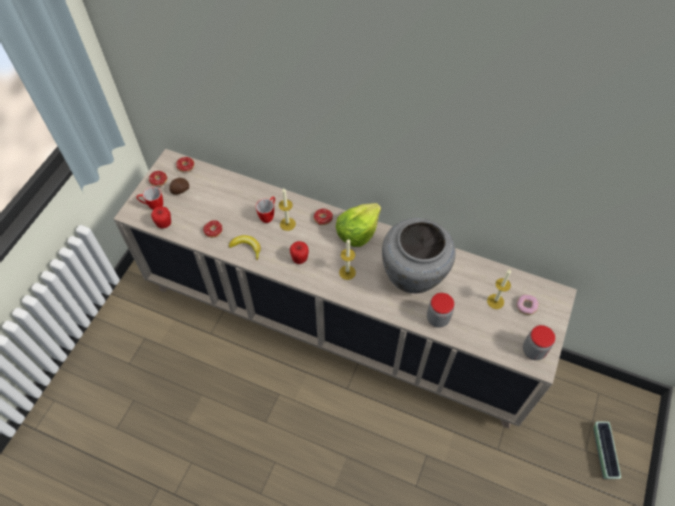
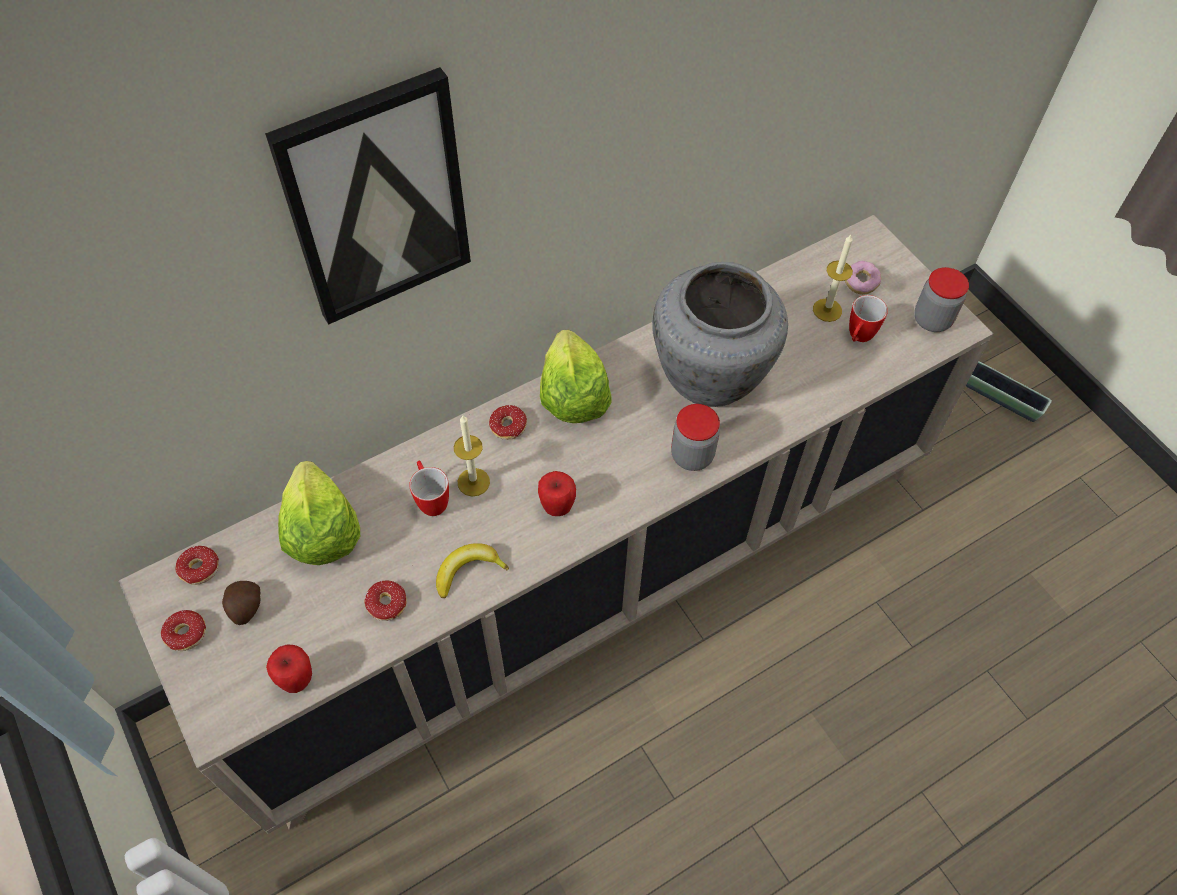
camera: 55 degrees left, 0 degrees up
(153, 206) = (236, 676): mug -> mug (858, 338)
(228, 191) = (321, 531): none -> lettuce
(295, 77) = (376, 200): none -> picture
(347, 272) = (636, 456): candle -> none
(437, 318) = (805, 393): jar -> jar (692, 455)

